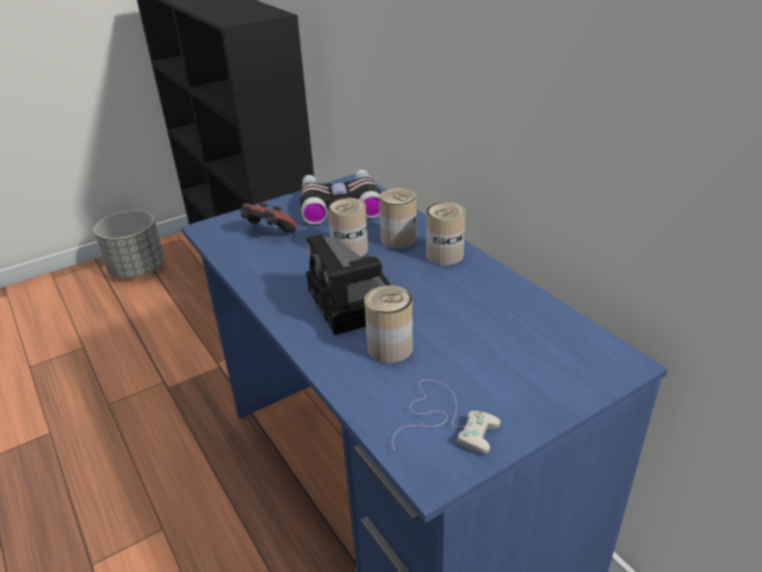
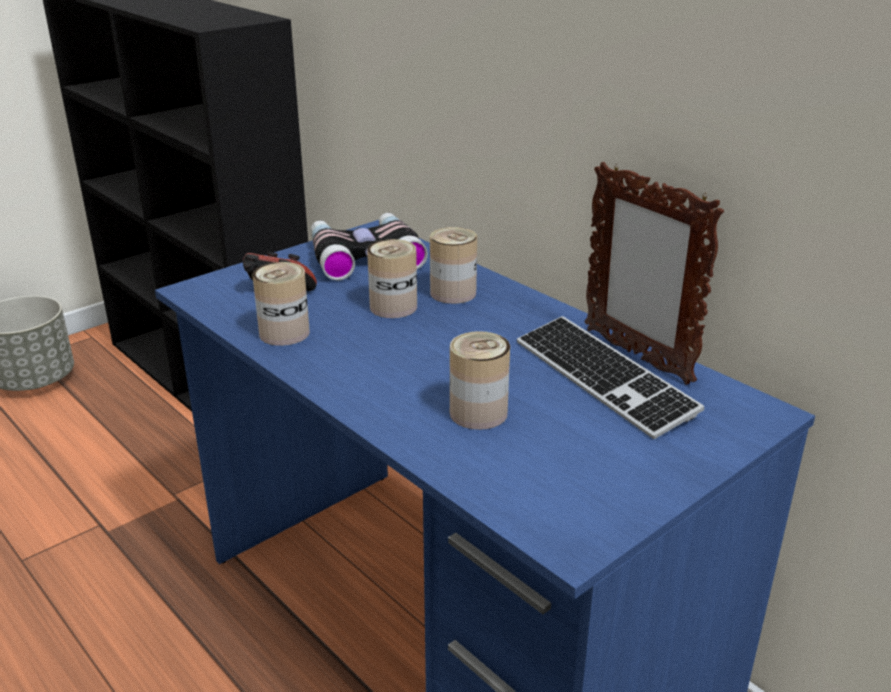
camera: 10 degrees left, 5 degrees down
(355, 304) = (420, 368): camera -> none
(444, 255) = (516, 308): can -> can (284, 333)
(444, 419) = (569, 485): white game controller -> none
(497, 323) = (603, 378): none -> keyboard
(529, 303) = (636, 355): none -> picture frame

